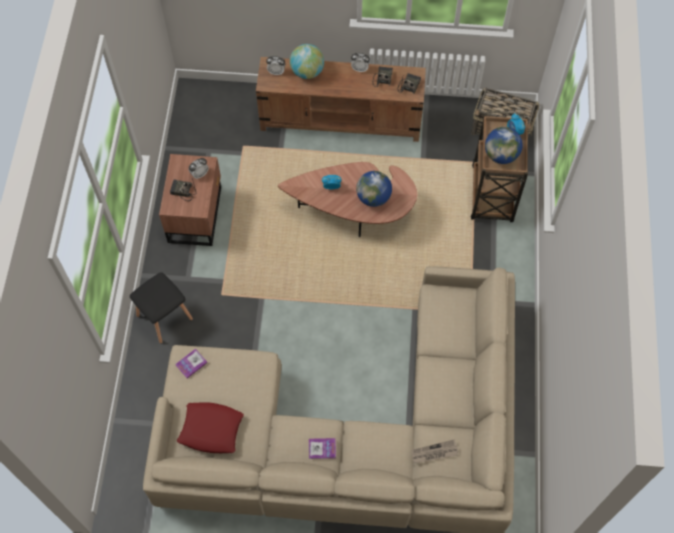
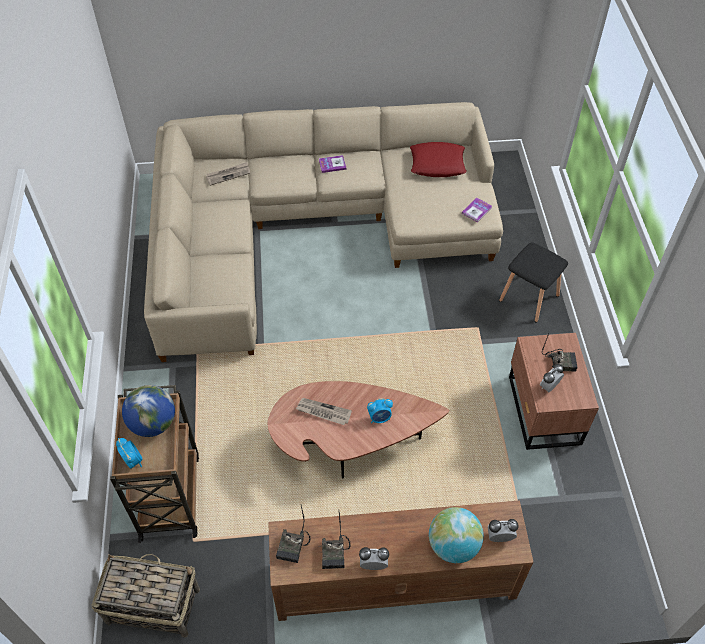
camera: 170 degrees right, 10 degrees down
(373, 197) = (323, 412): globe -> newspaper

